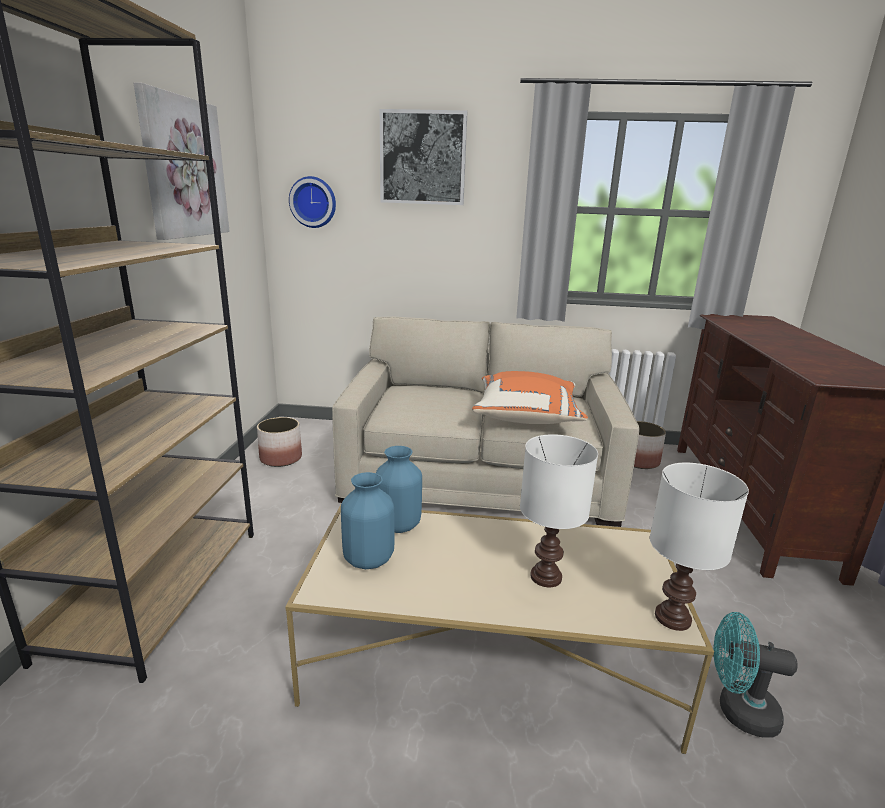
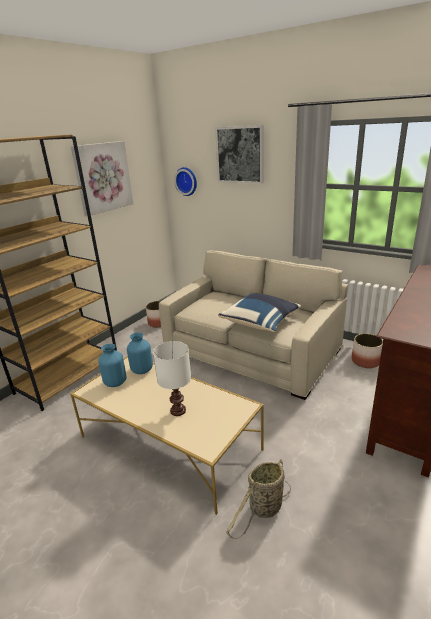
camera: 30 degrees right, 5 degrees up
(527, 417) = (261, 322): orange pillow -> blue pillow
(671, 618) = (211, 446): white table lamp -> none
(738, 711) = (264, 509): turquoise fan -> basket

